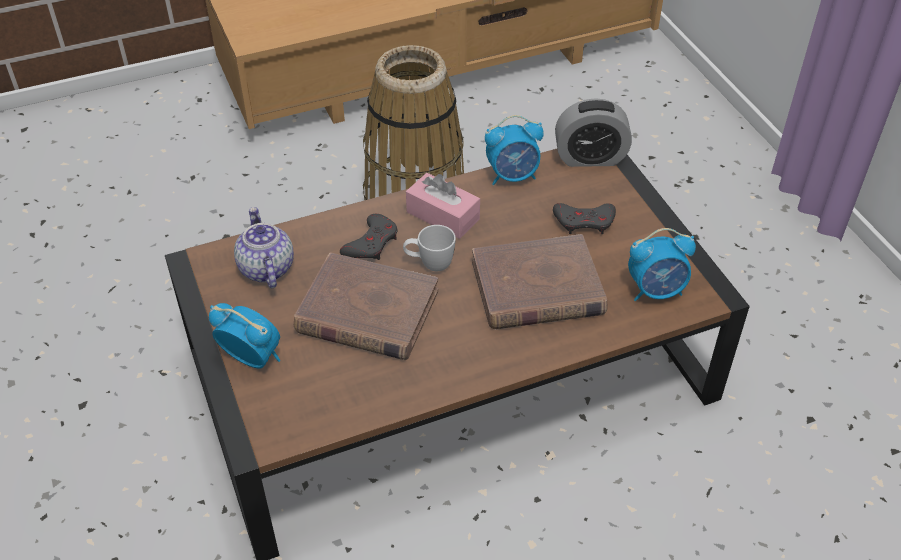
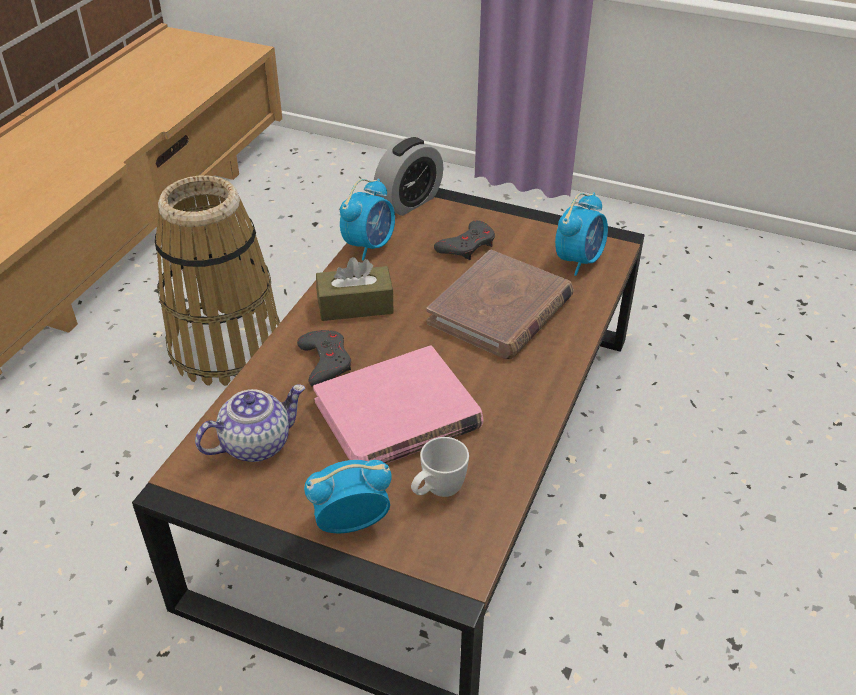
camera: 45 degrees left, 5 degrees down
(265, 268) = (256, 443): teapot -> teapot turned 120 degrees clockwise
(367, 312) = (398, 415): brown book -> pink book
(429, 264) = (396, 346): white mug -> white mug (437, 491)
(443, 216) = (355, 305): pink tissue box -> brown tissue box

